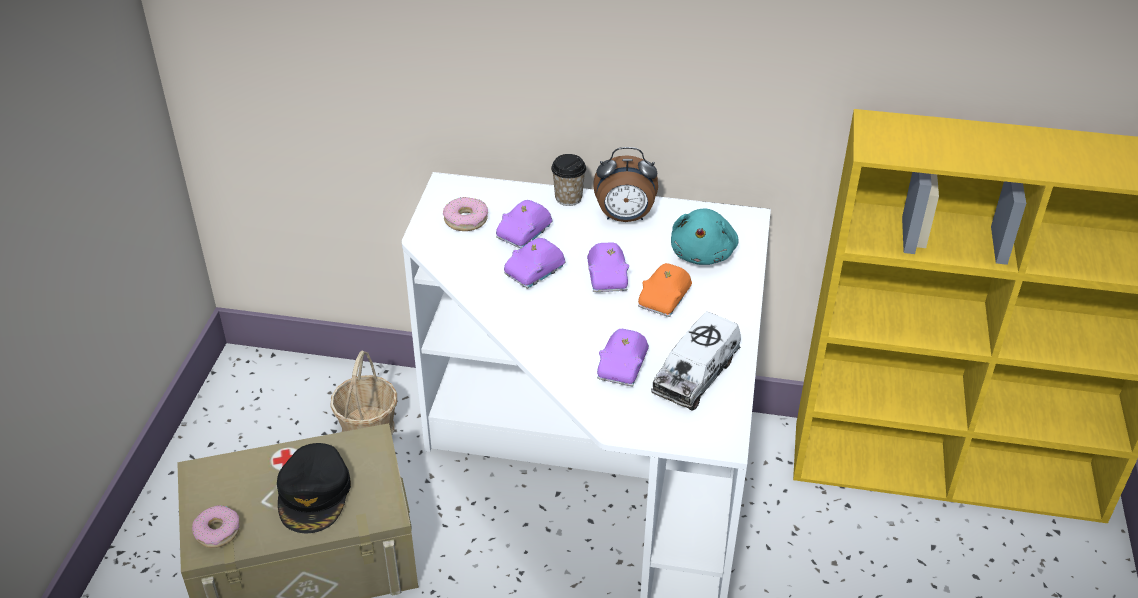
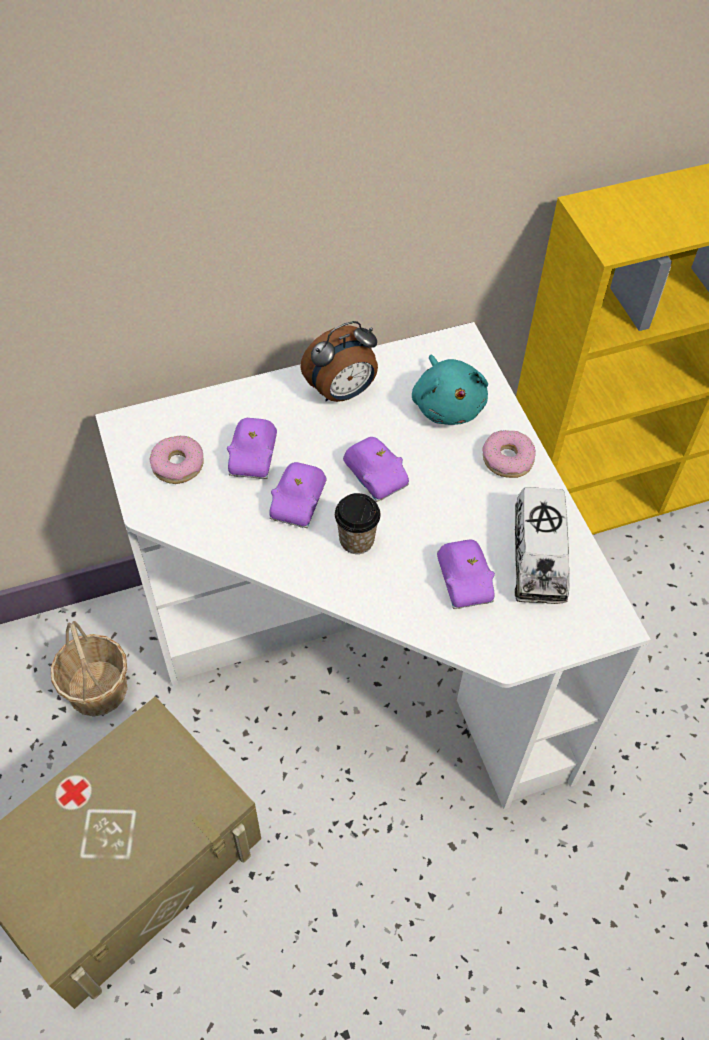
camera: 30 degrees left, 15 degrees up
(217, 531) = (58, 917): donut -> donut (508, 459)
(314, 494) = (133, 818): black cap -> none
(568, 198) = (268, 390): cup -> cup (356, 540)
(665, 299) = (450, 478): orange toy car -> none

